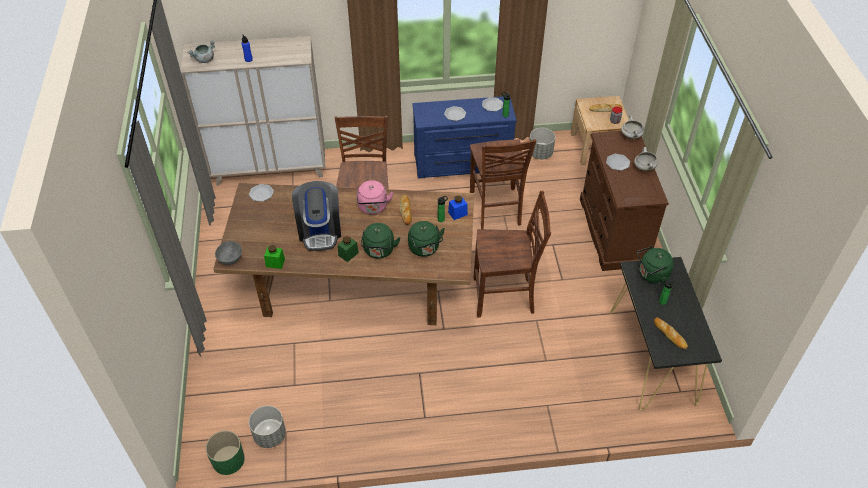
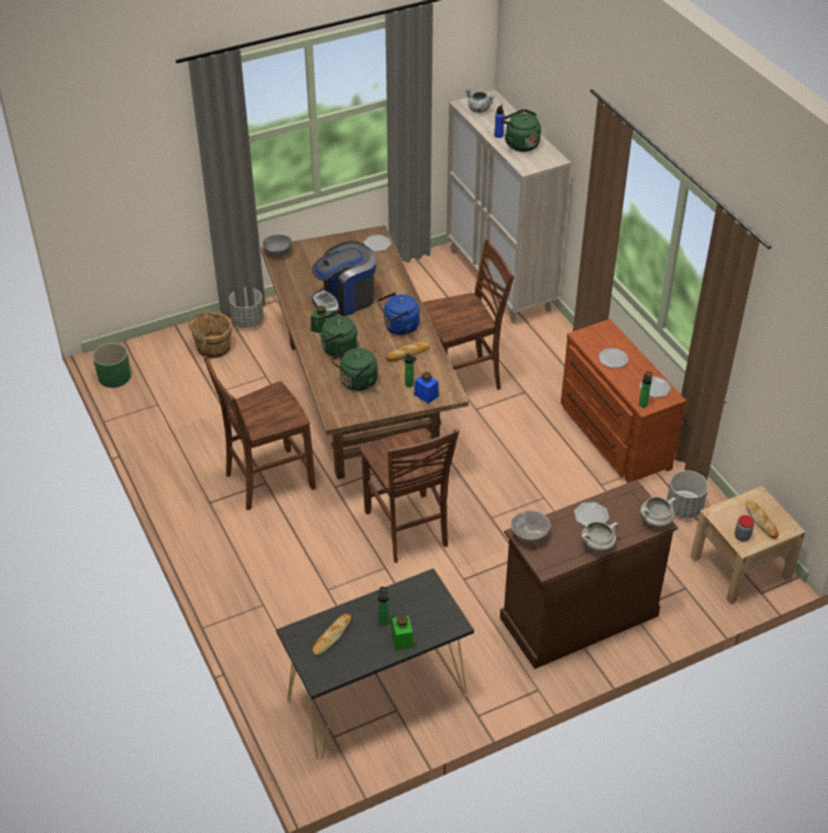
camera: 70 degrees right, 5 degrees down
(234, 372) = (213, 347): none -> brown bucket
(269, 435) = (149, 395): grey planter -> grey planter (248, 321)
(275, 263) = (286, 283): green jar -> green jar (402, 639)
(373, 208) = (399, 327): pink kettle -> blue kettle
(462, 164) = (612, 436): blue dresser -> brown dresser
(496, 209) = (549, 487): brown chair -> brown chair (267, 480)
(626, 197) = (529, 536): none -> grey bowl
(652, 275) = (425, 603): green kettle -> green kettle (520, 144)

